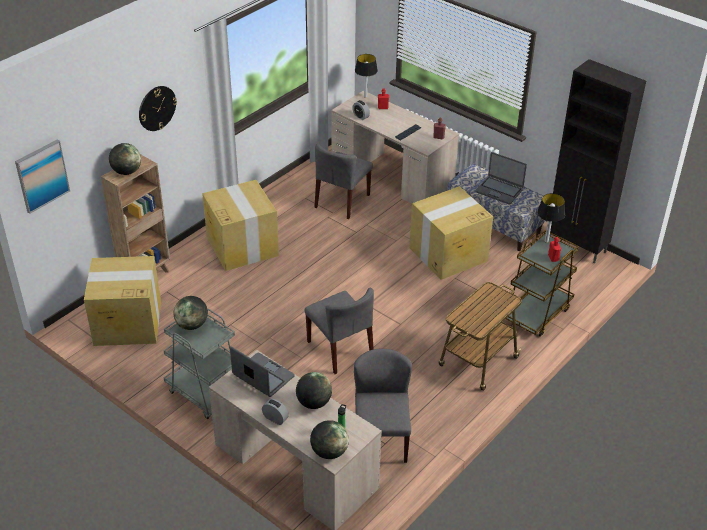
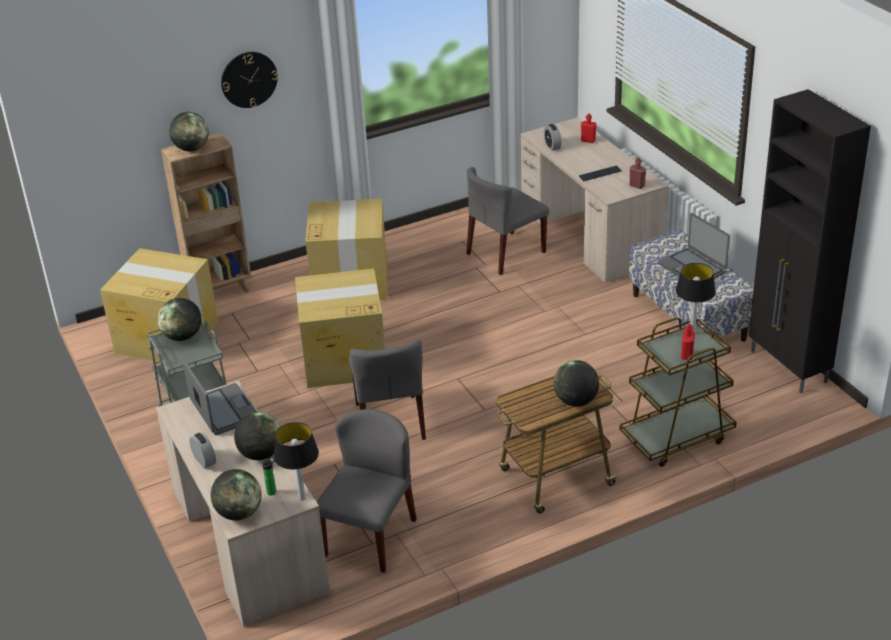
camera: 25 degrees right, 5 degrees down
(42, 175) = (77, 130): picture -> none
(365, 96) = (575, 124): table lamp -> table lamp (302, 497)
(447, 254) = (600, 341): cardboard box -> cardboard box (343, 359)
(499, 308) = (576, 401): none -> globe

